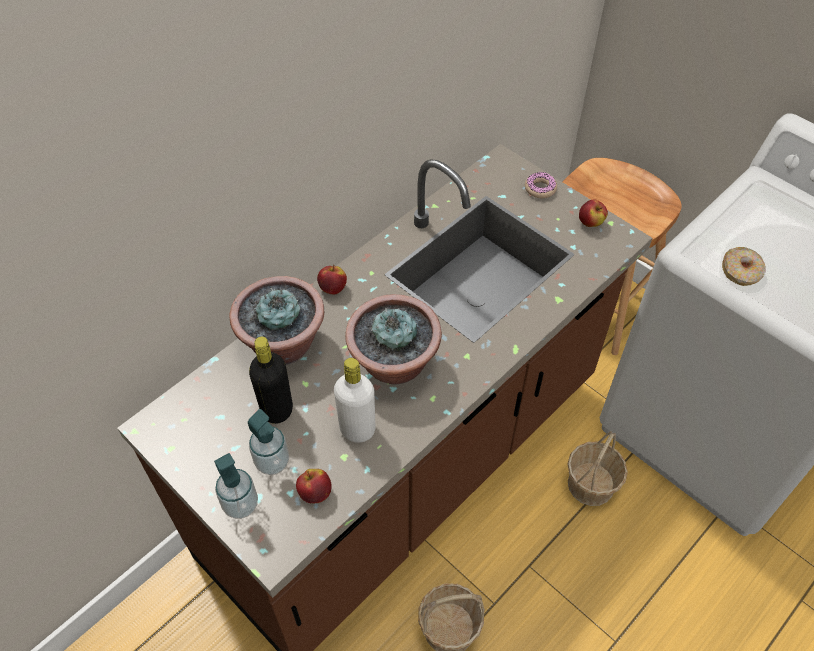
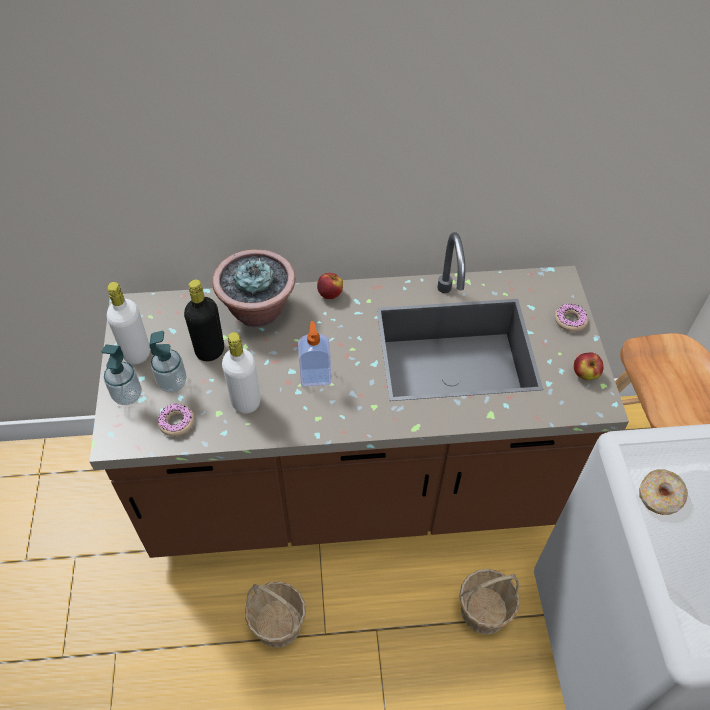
camera: 40 degrees right, 0 degrees up
(208, 461) = (137, 353): none -> white bottle
(315, 493) = (176, 422): apple -> donut
(394, 365) = (315, 376): potted plant -> soap dispenser

